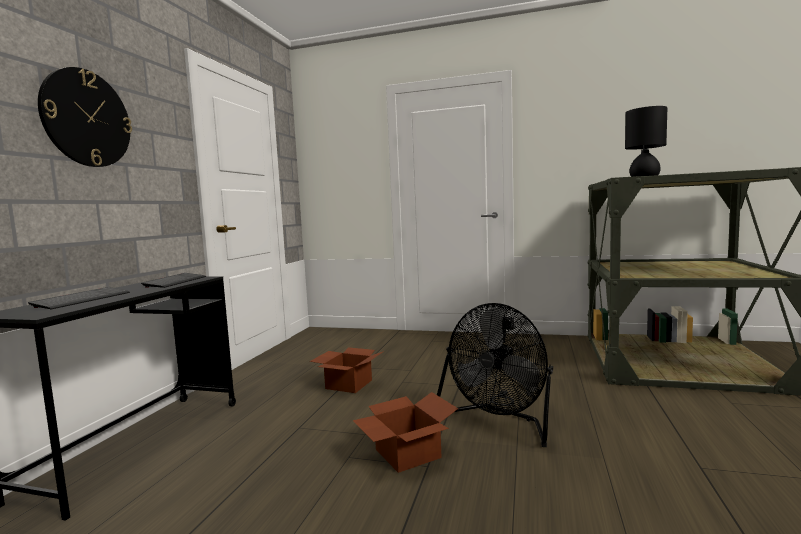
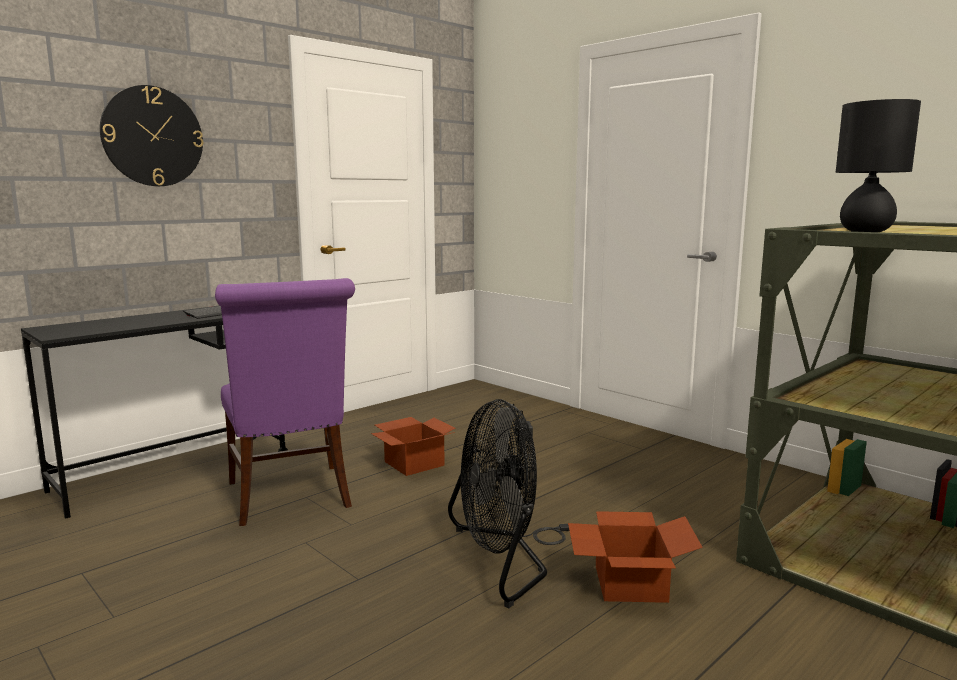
camera: 30 degrees right, 5 degrees up
(83, 300) = (115, 323): keyboard -> none
(287, 431) = (291, 497): none -> purple chair
(405, 453) = (357, 558): cardboard box -> cardboard box (628, 582)

